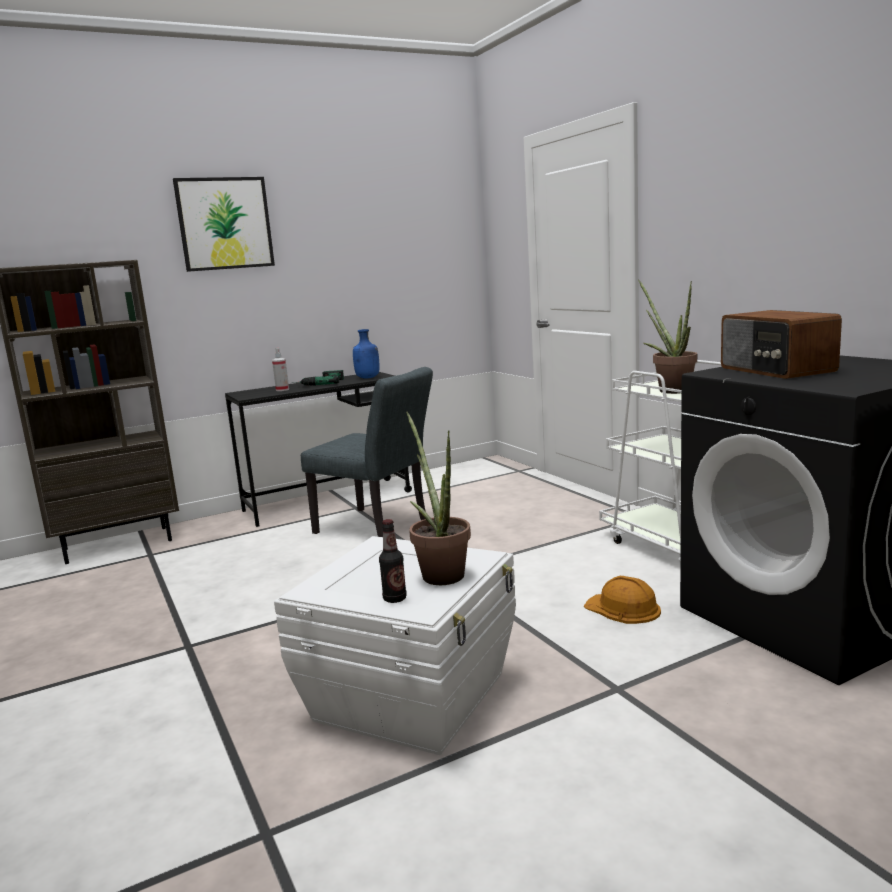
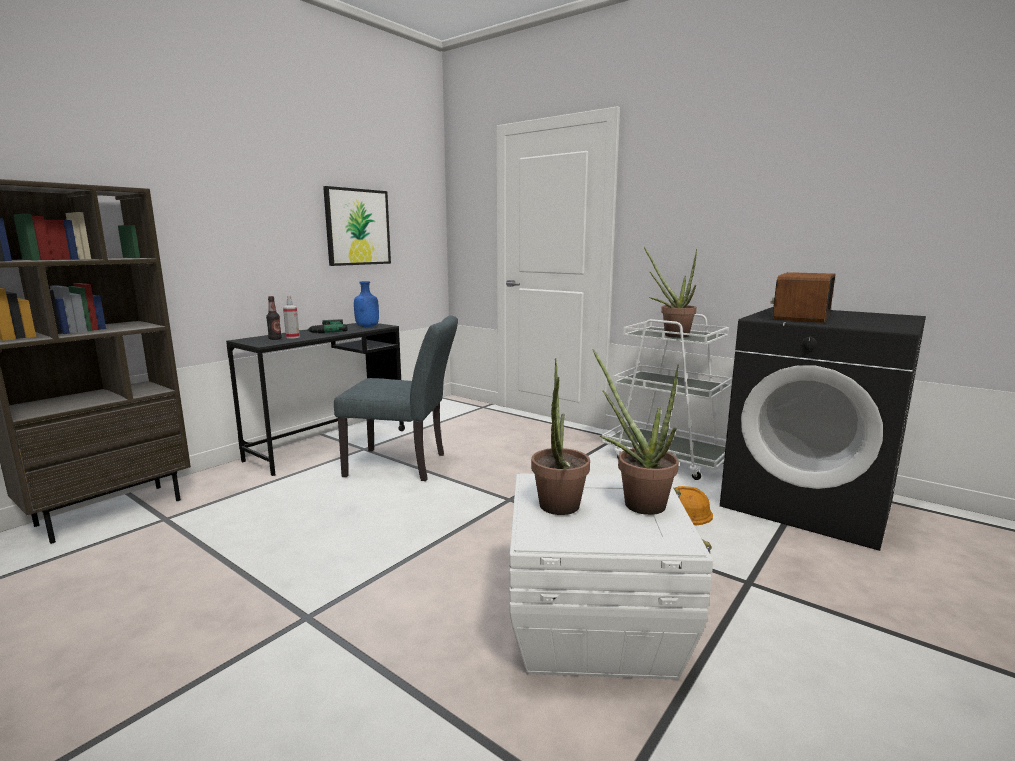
camera: 25 degrees left, 0 degrees up
(225, 224) = (227, 165): picture -> picture (357, 227)
(358, 571) = (558, 510): none -> potted plant
(395, 599) = (634, 534): bottle -> bottle (275, 339)
(775, 370) = (800, 317): radio -> radio turned 75 degrees clockwise

